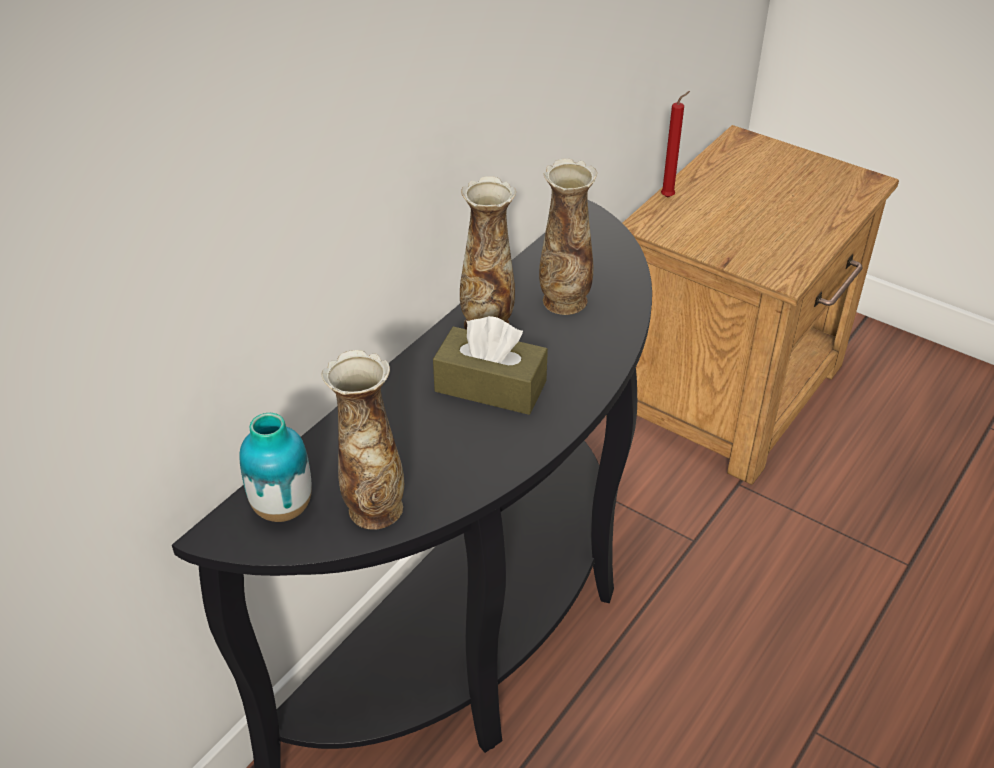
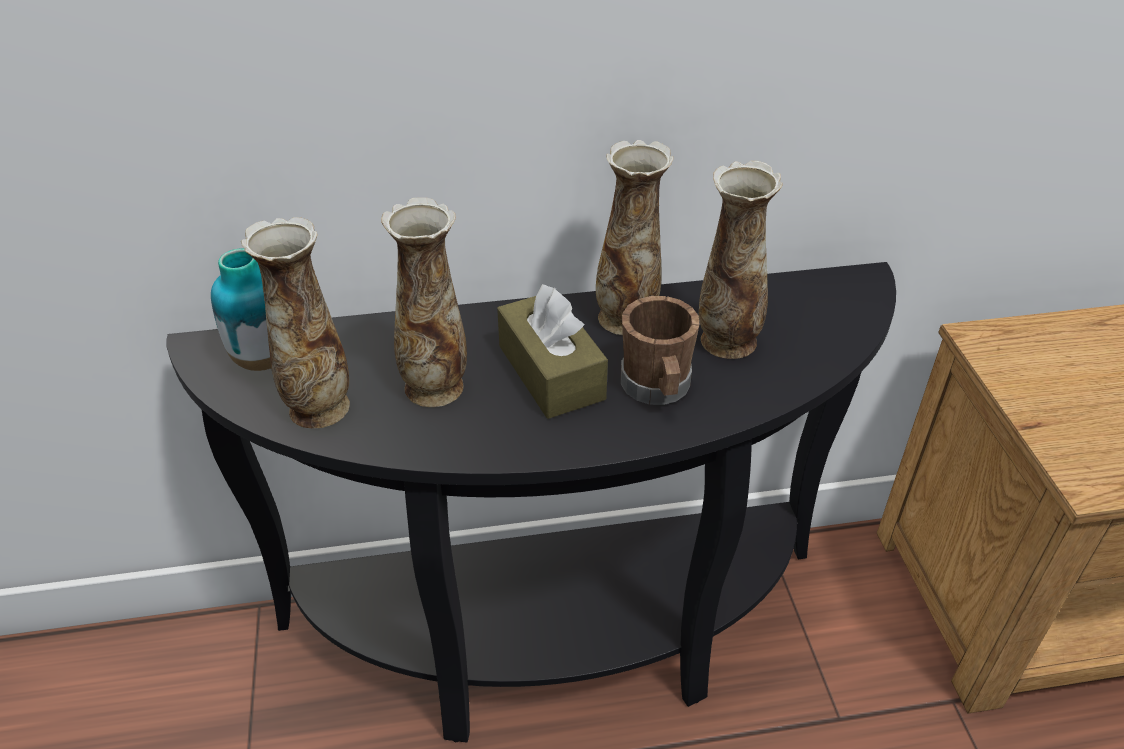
camera: 45 degrees right, 0 degrees up
(431, 443) = (435, 386): none -> vase
(564, 355) = (657, 388): none -> brown mug
(669, 197) = (1046, 325): red candle -> none

